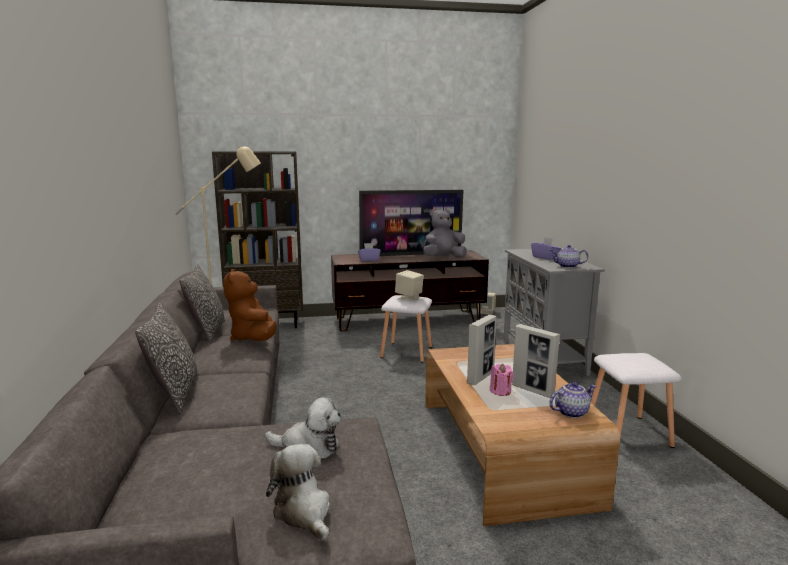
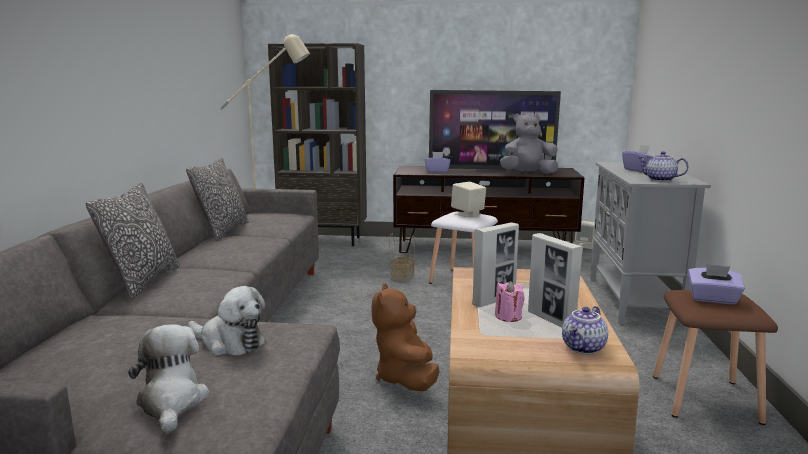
camera: 15 degrees right, 0 degrees up
(253, 338) = (264, 240): brown plush toy -> brown plush toy (406, 379)
(355, 354) = (402, 277): none -> basket
(571, 412) = (584, 348): teapot -> teapot turned 135 degrees clockwise
(629, 433) = (706, 399): white stool -> brown stool
(633, 360) = (713, 299): none -> purple tissue box

